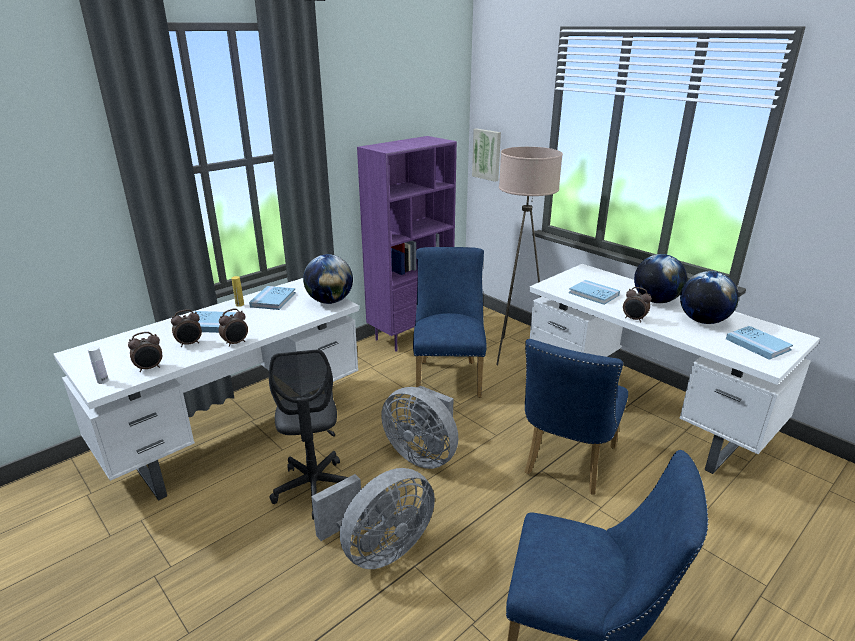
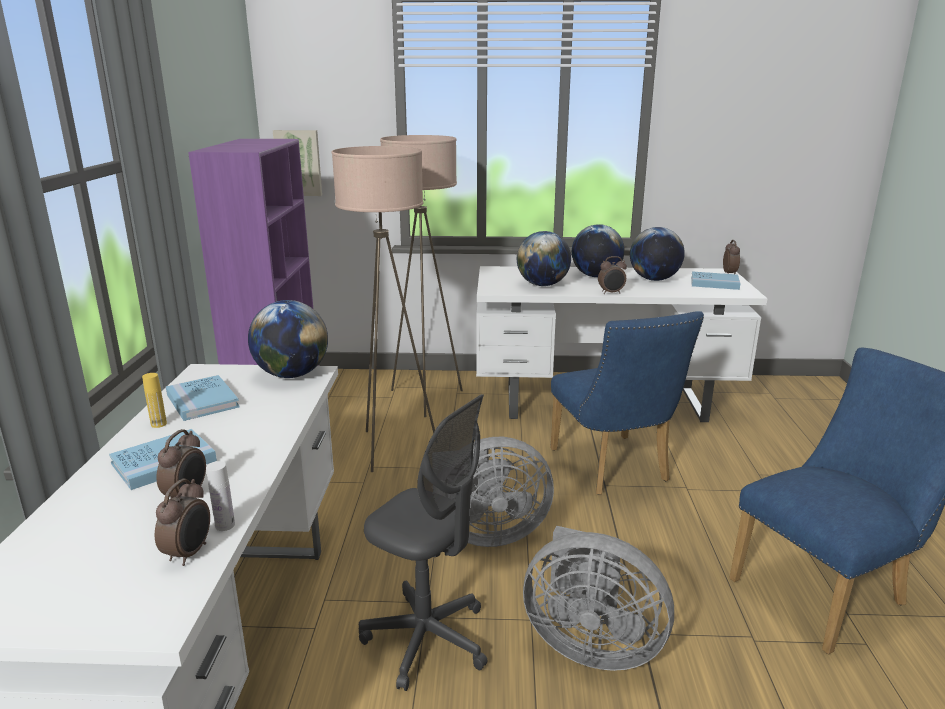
camera: 45 degrees left, 5 degrees down
(103, 381) = (135, 612): white bottle -> white bottle (225, 525)
(236, 343) = (264, 463): alarm clock -> alarm clock (729, 274)
(379, 549) = (590, 644): grey fan -> grey fan turned 105 degrees clockwise
(448, 375) = (391, 448): blue chair -> beige floor lamp
(593, 294) = (542, 285): blue book -> globe

